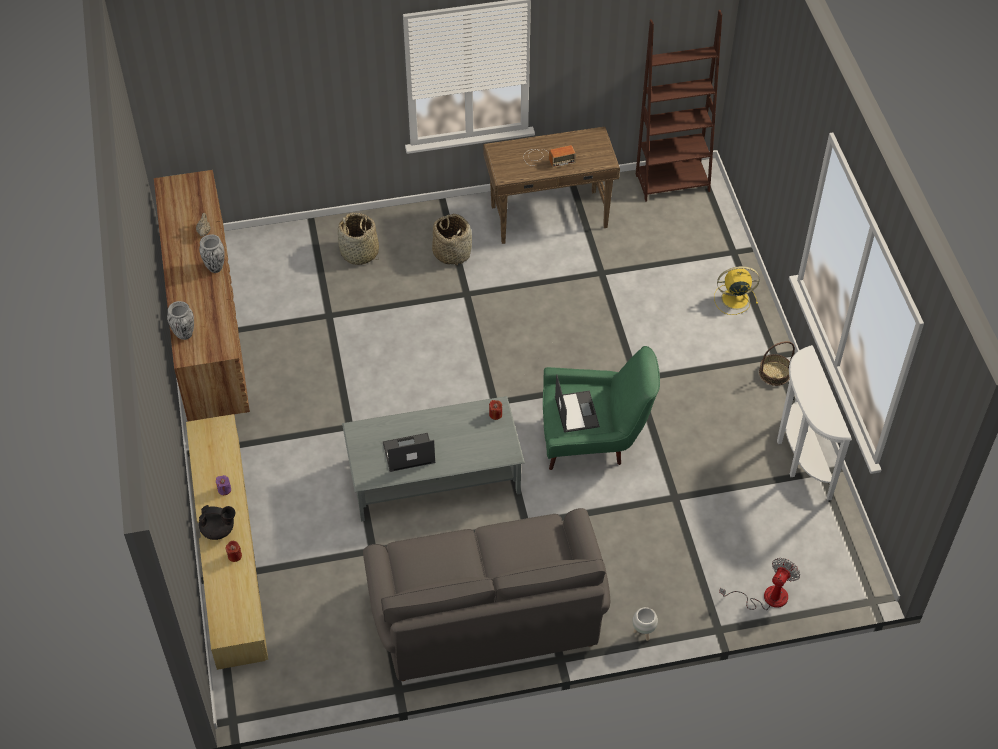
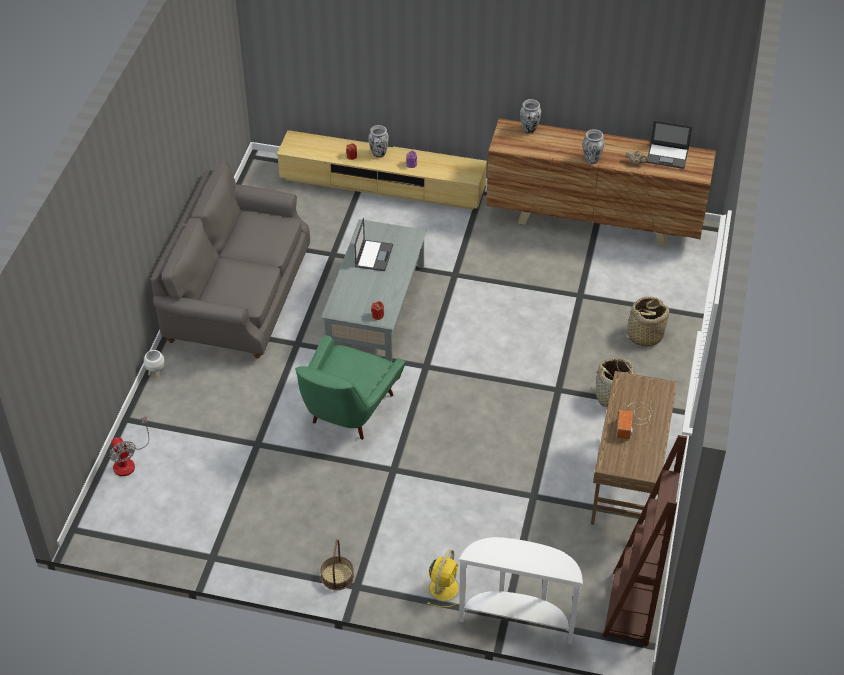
camera: 115 degrees right, 5 degrees down
(218, 530) = (378, 154): black teapot -> vase
(576, 411) = (350, 368): laptop -> laptop (668, 156)
(799, 457) = (237, 549): white console table -> white console table (517, 620)

